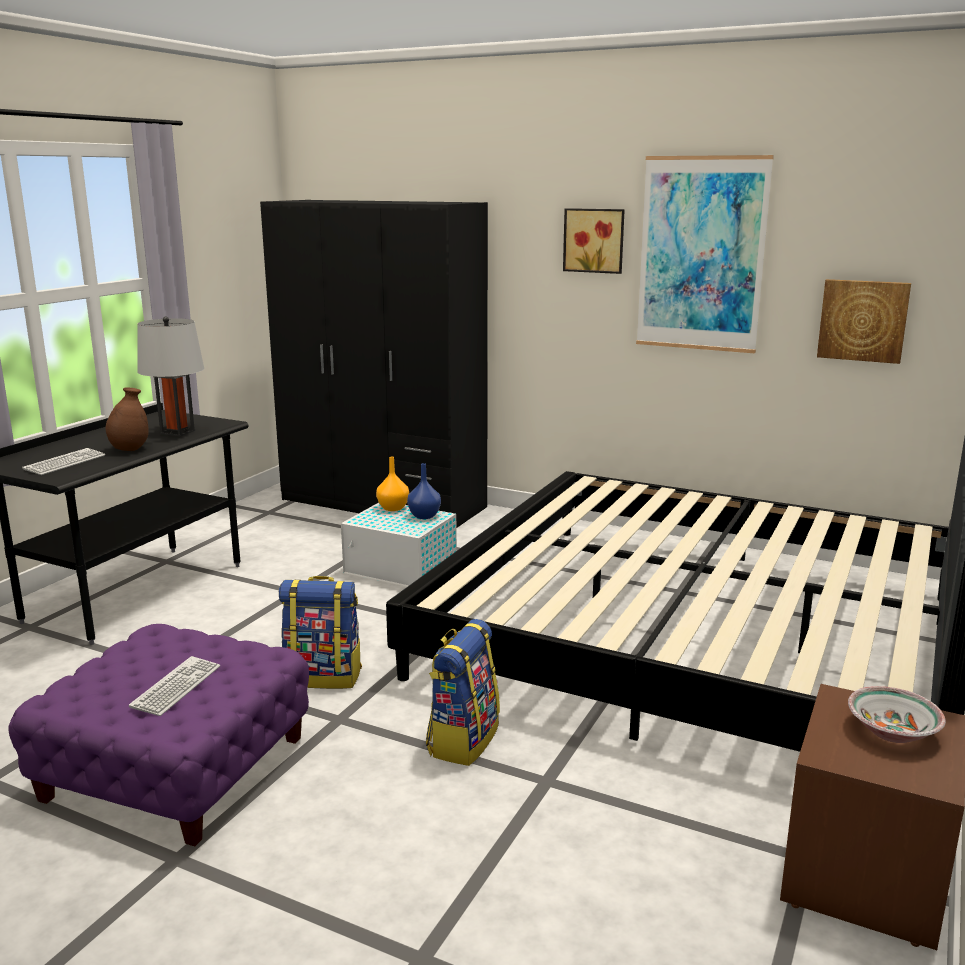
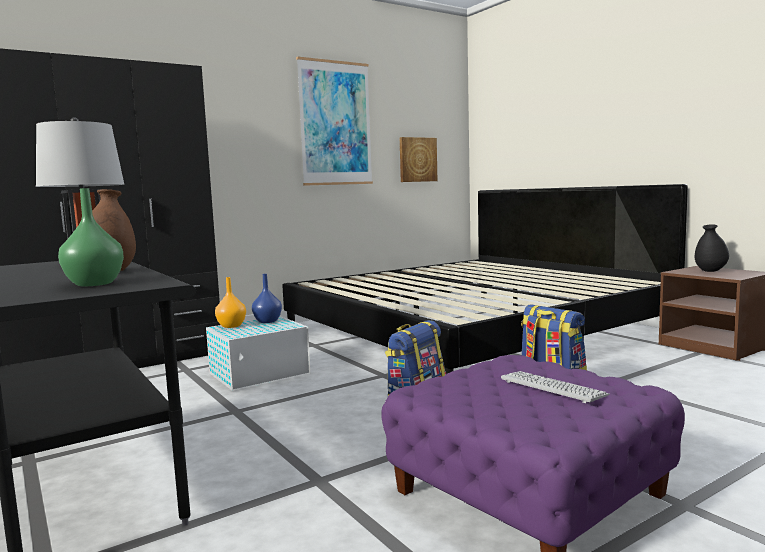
camera: 60 degrees left, 10 degrees down
(65, 463) = (93, 284): keyboard -> green vase
(594, 240) = (266, 113): picture -> none
(891, 731) = (710, 271): bowl -> black vase

